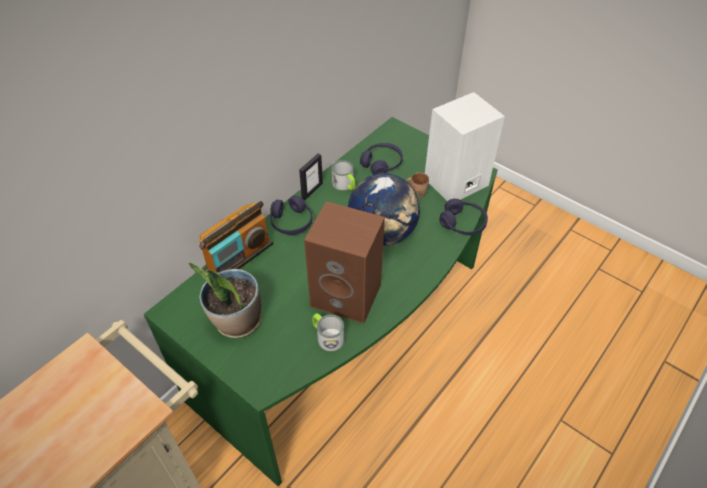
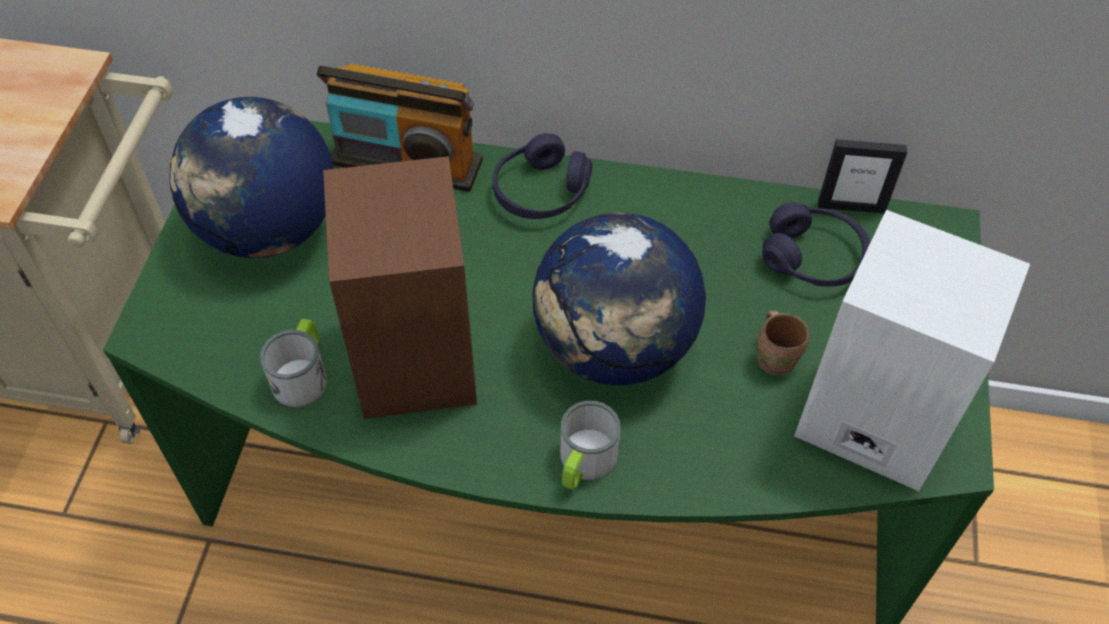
camera: 60 degrees right, 5 degrees up
(237, 321) = (268, 230): potted plant -> globe
(312, 190) = (644, 182): picture frame -> picture frame (851, 206)
(345, 185) = (700, 226): mug -> mug (583, 463)
(463, 223) = (752, 485): purple headphones -> none

